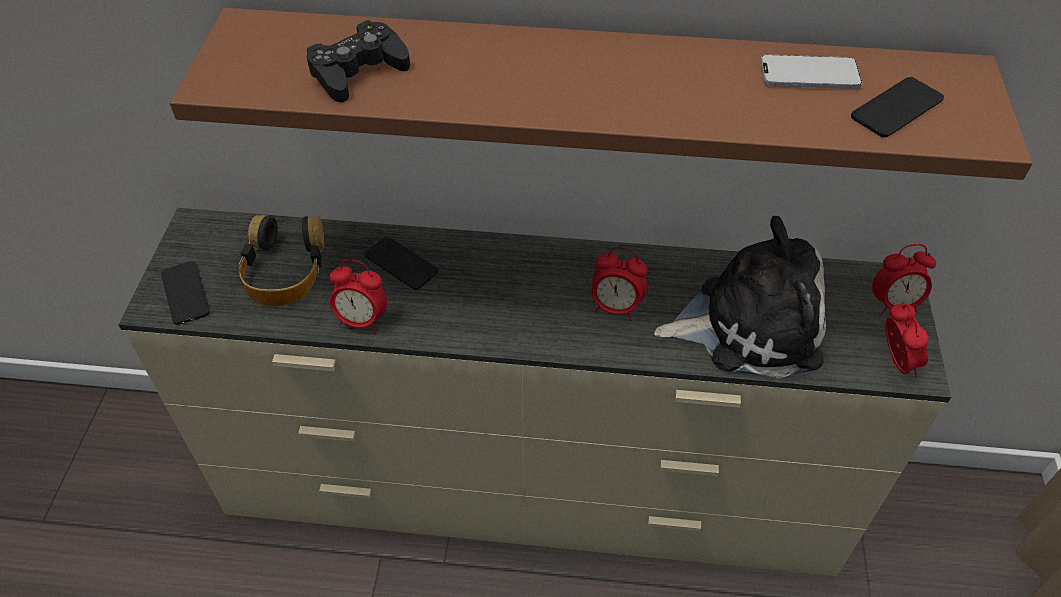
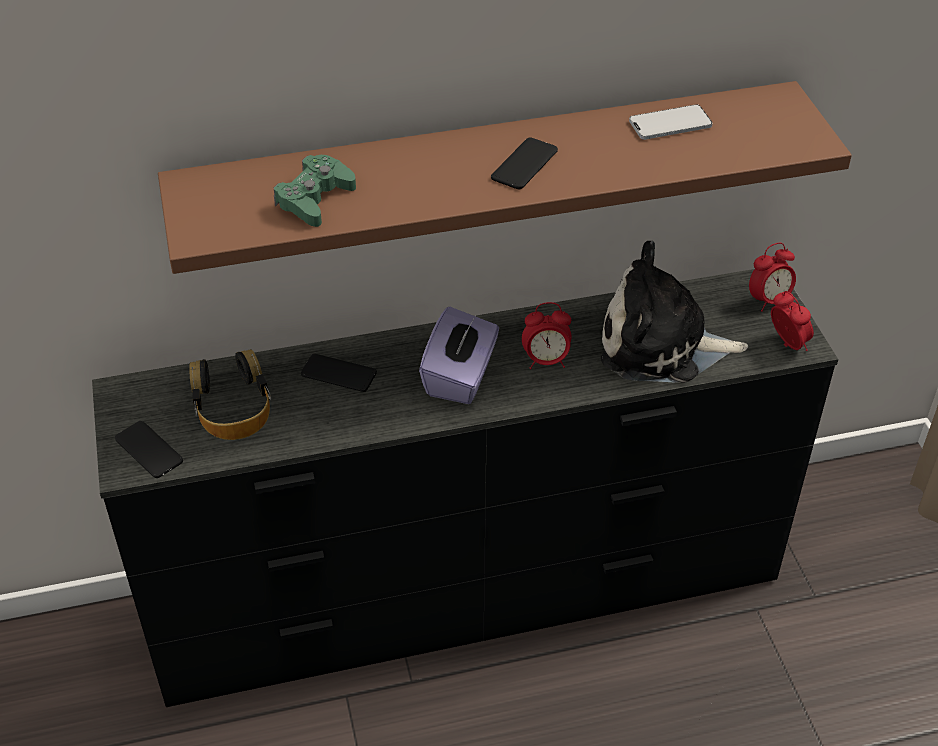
camera: 20 degrees left, 5 degrees down
(358, 71) = (314, 199): black game controller -> green game controller
(361, 320) = (329, 429): alarm clock -> none
(519, 300) = (460, 376): none -> purple tissue box
(531, 492) = (469, 593): beige dresser -> black dresser
(749, 324) = (661, 345): plush toy -> plush toy turned 150 degrees counterclockwise
(896, 108) = (744, 136): phone -> phone (524, 164)

